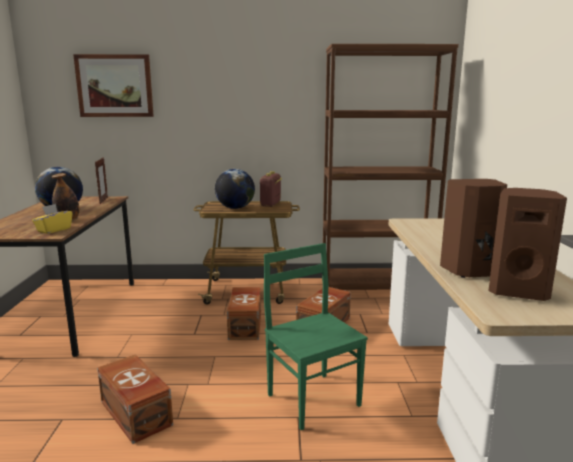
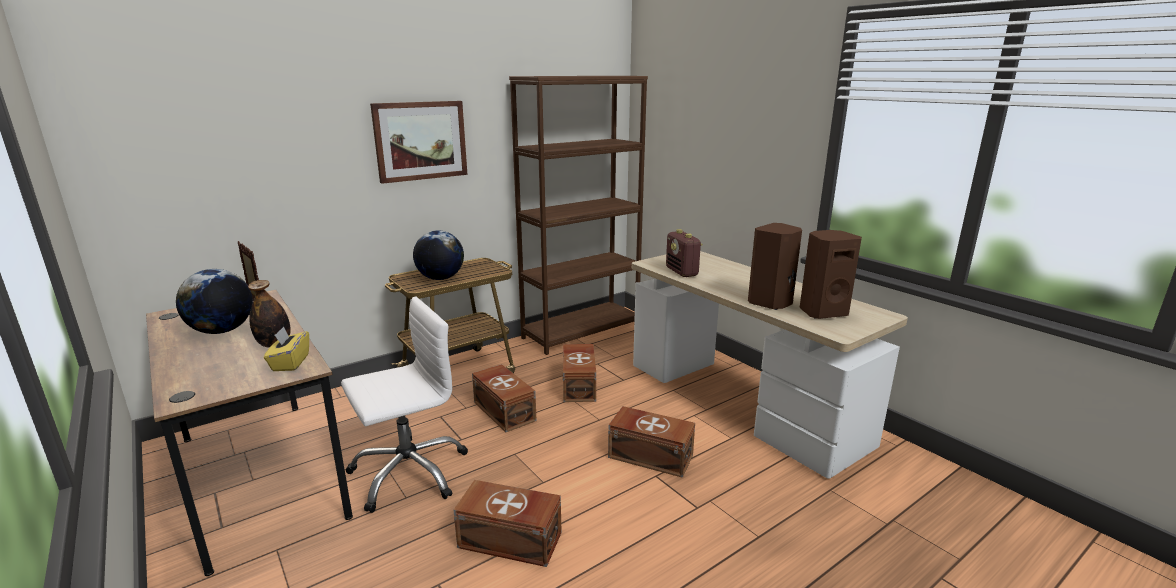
camera: 35 degrees left, 5 degrees up
(115, 86) = (231, 133): picture -> picture (420, 141)
(138, 342) = (409, 472): none -> white office chair
(270, 204) = (473, 265): radio -> radio (682, 272)
(314, 399) = (649, 455): green chair -> brown storage box

